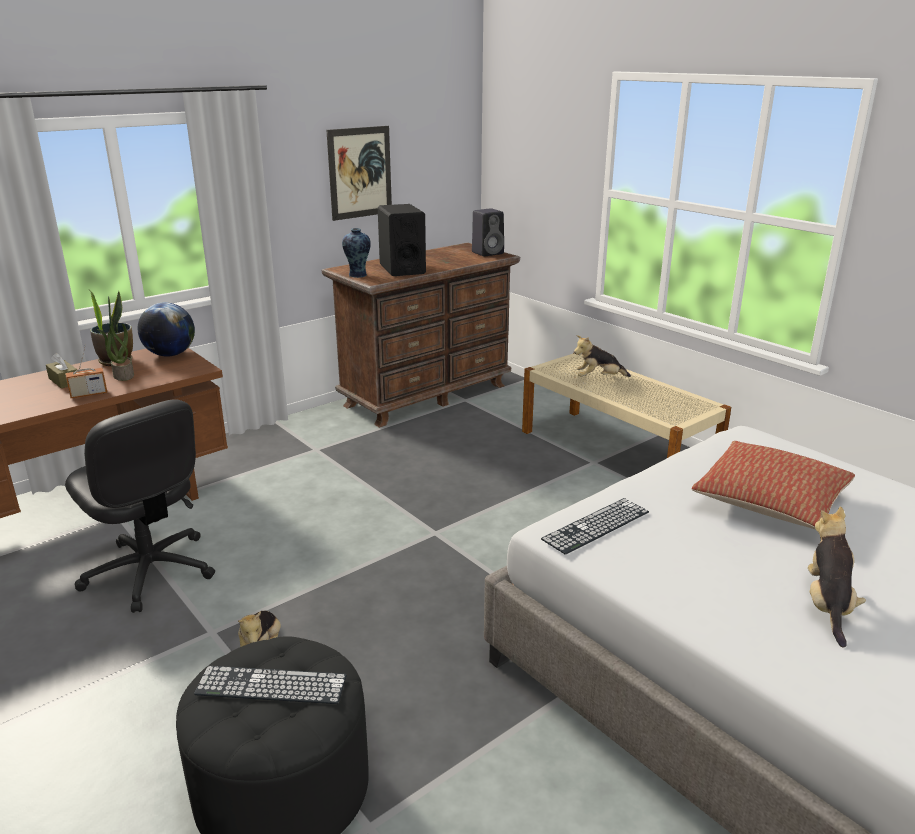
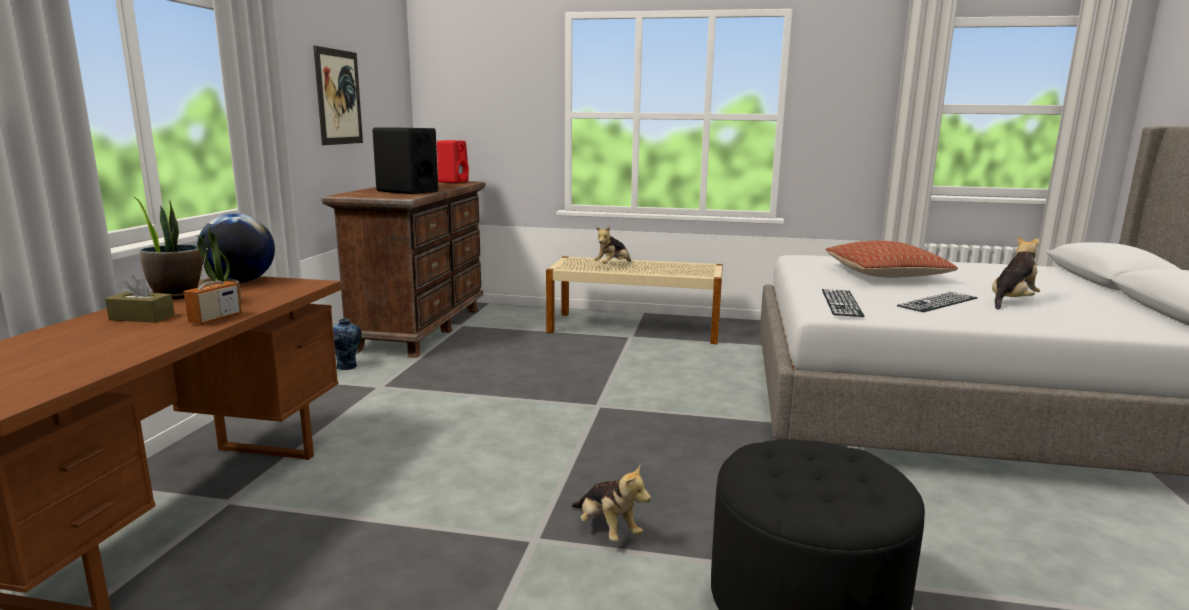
camera: 40 degrees left, 10 degrees down
(149, 571) = (369, 527): black office chair -> none
(271, 685) = (814, 469): keyboard -> keyboard (938, 302)
(358, 275) = (375, 196): vase -> vase (347, 367)
(488, 253) = (453, 181): black speaker -> red speaker
(827, 605) = (1012, 301): plush toy -> plush toy turned 75 degrees clockwise

